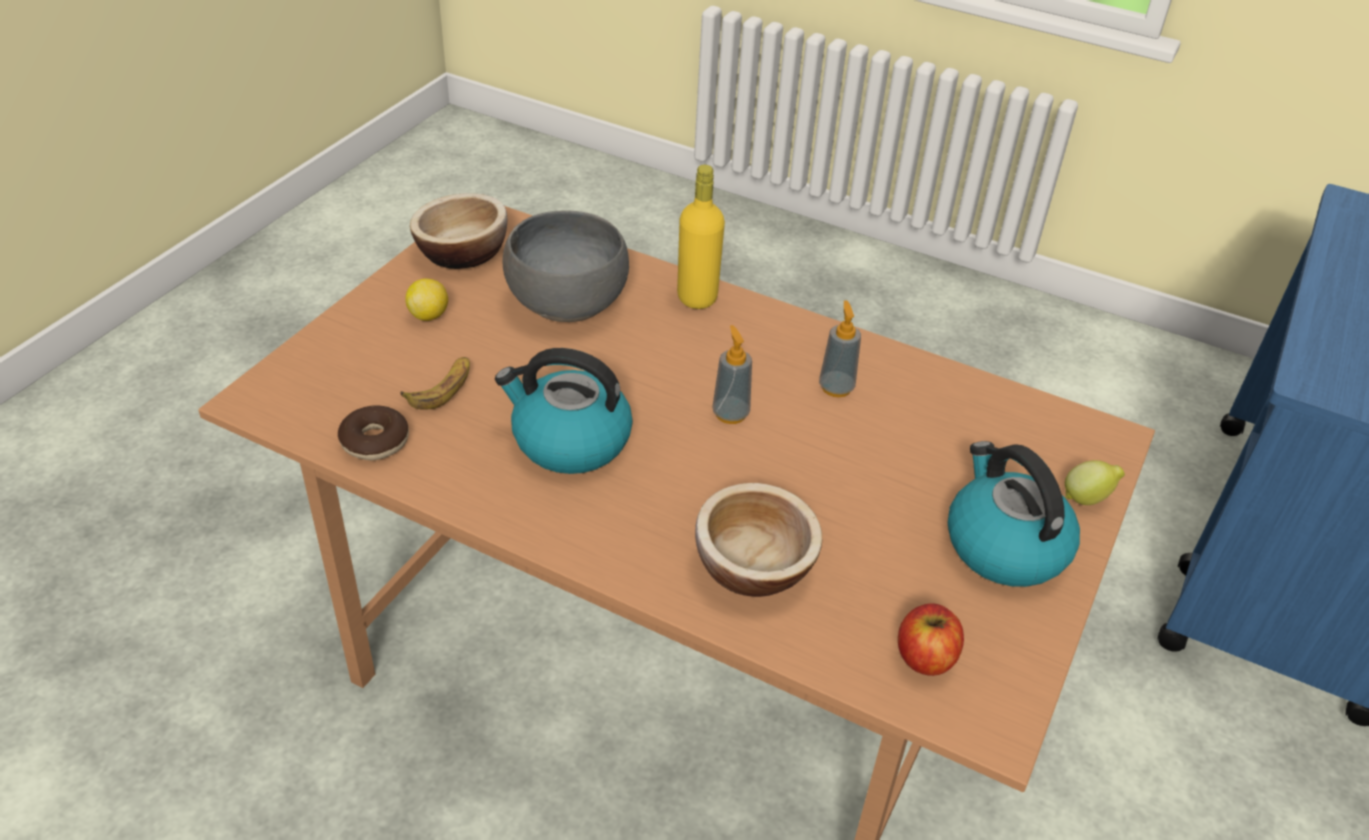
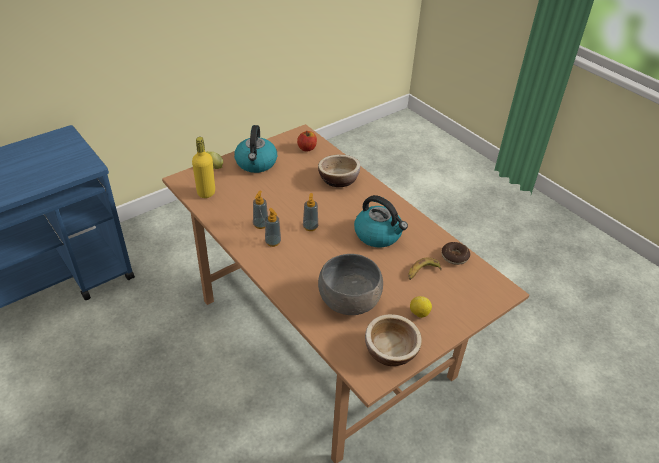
camera: 155 degrees left, 0 degrees up
(697, 297) = (285, 284): yellow bottle -> yellow bottle (206, 193)
(780, 360) = (273, 242): none -> soap dispenser

